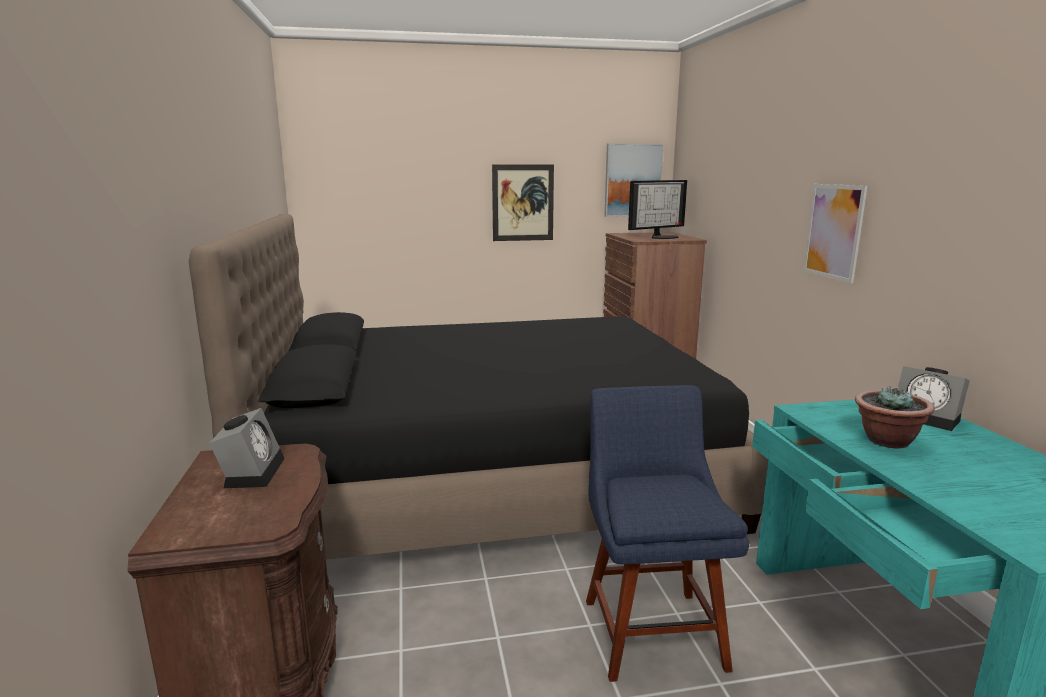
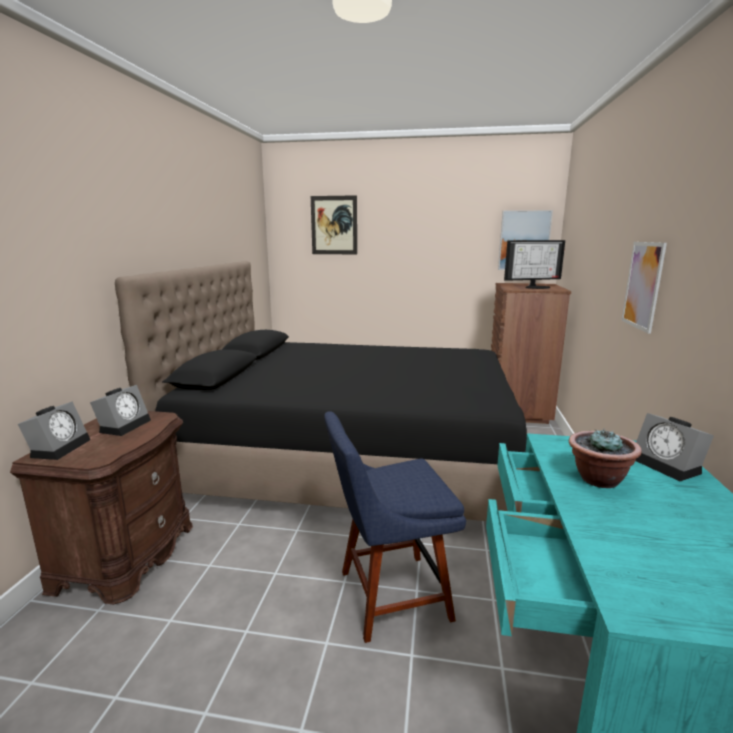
camera: 20 degrees right, 0 degrees up
(185, 519) = (60, 447): none -> alarm clock
(523, 203) = (431, 257): picture -> picture (334, 225)
(651, 628) = (388, 596): blue chair -> blue chair turned 120 degrees counterclockwise

